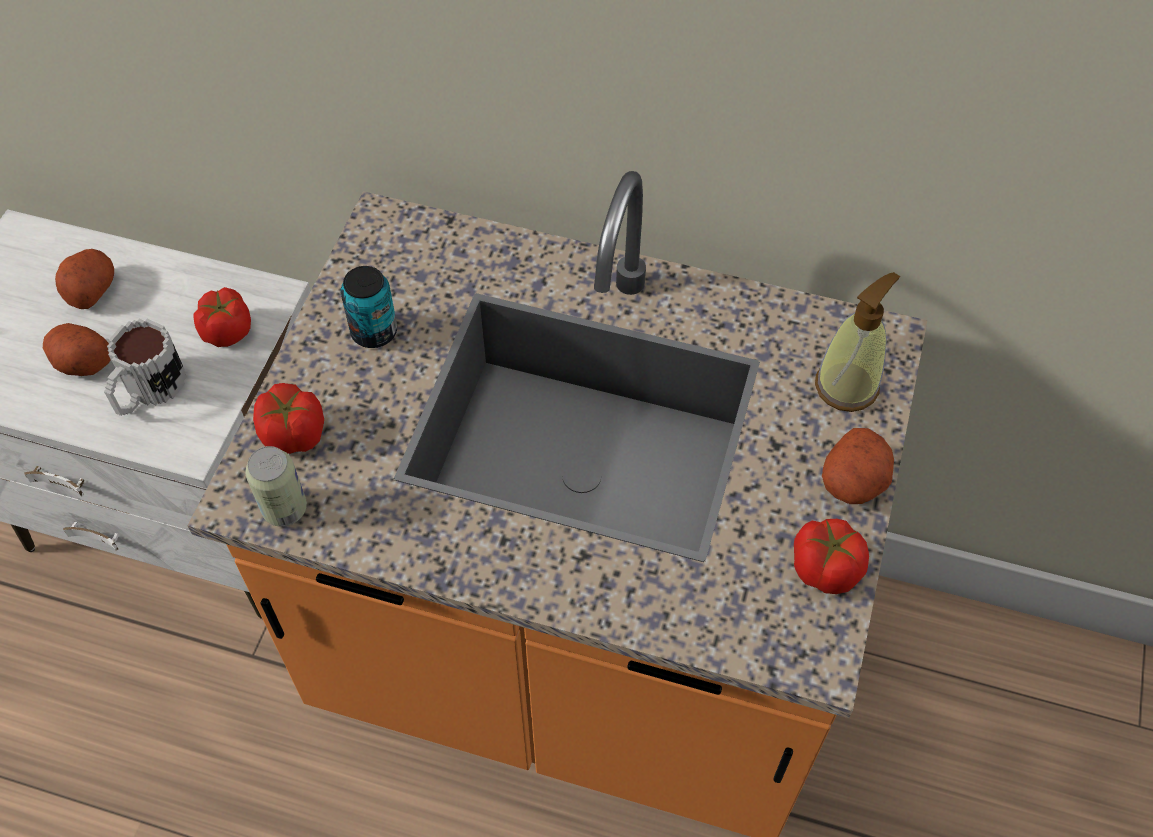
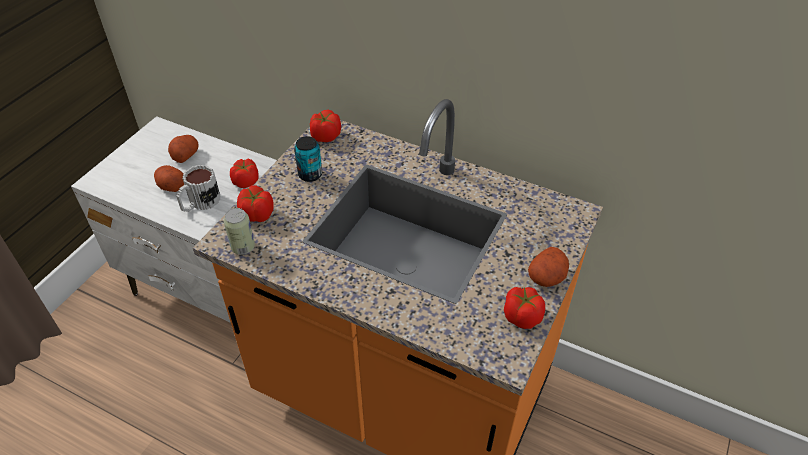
camera: 10 degrees right, 10 degrees down
(383, 242) = (325, 136): none -> tomato
(847, 386) = (552, 231): soap dispenser -> none

